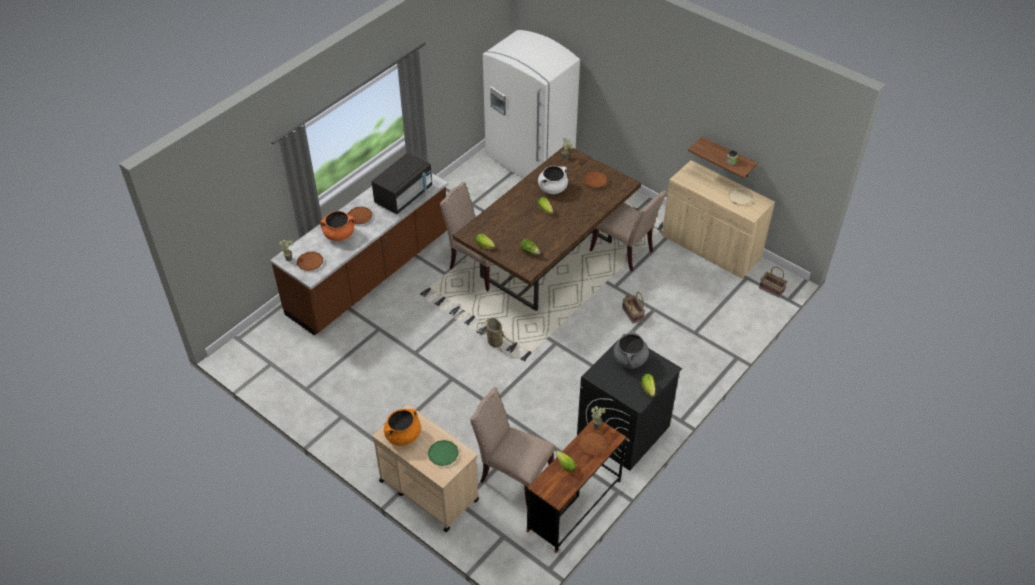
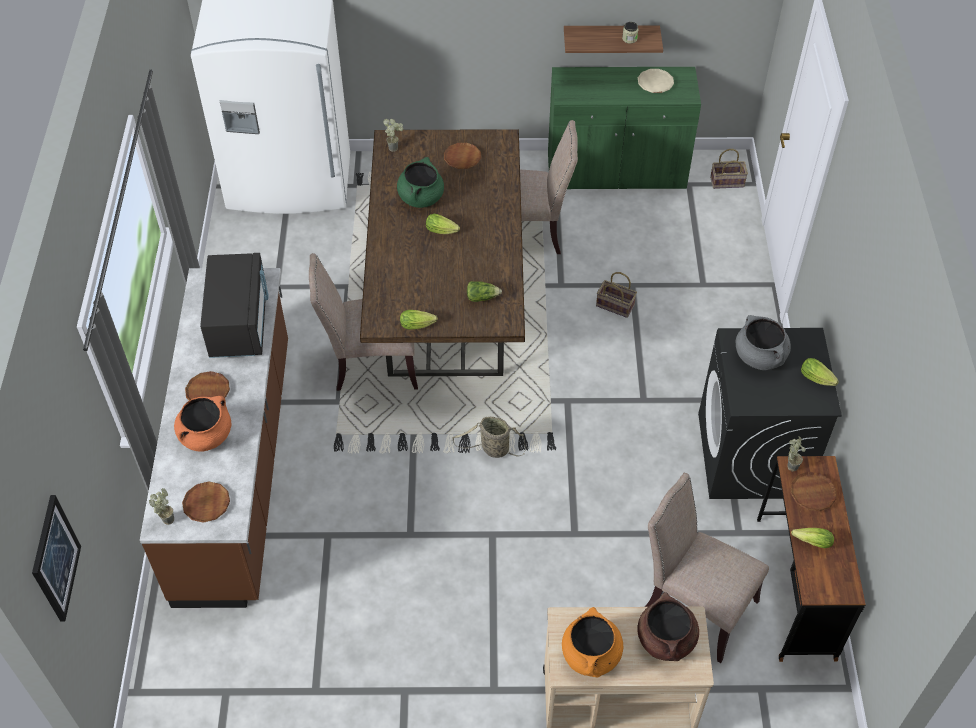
camera: 40 degrees left, 5 degrees up
(202, 227) = (55, 558): none -> picture
(443, 454) = (666, 640): green plate -> brown cooking pot
(513, 476) = (694, 605): beige chair -> beige chair turned 45 degrees clockwise
(552, 188) = (421, 197): white cooking pot -> green cooking pot
(710, 248) = (616, 172): beige cabinet -> green cabinet

